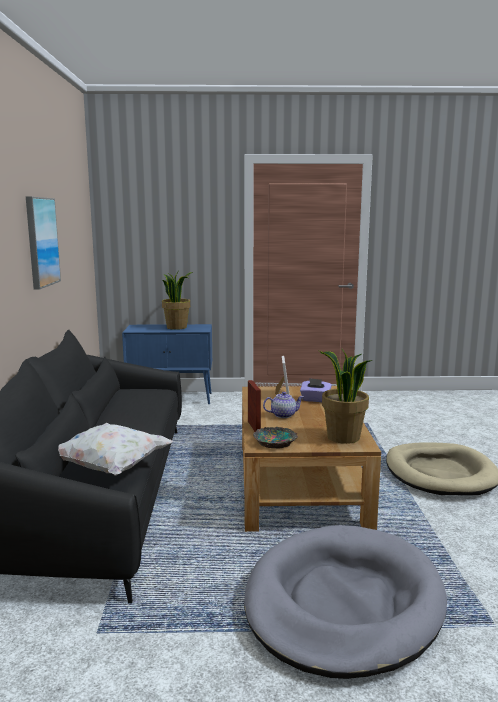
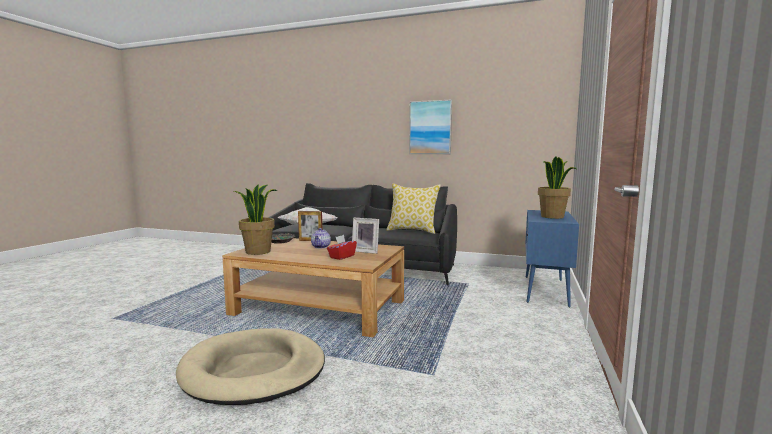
camera: 110 degrees right, 5 degrees down
(118, 398) = (412, 230): none -> pillow
(315, 400) = (342, 256): purple tissue box -> red tissue box
(343, 603) = (193, 294): grey dog bed -> none

